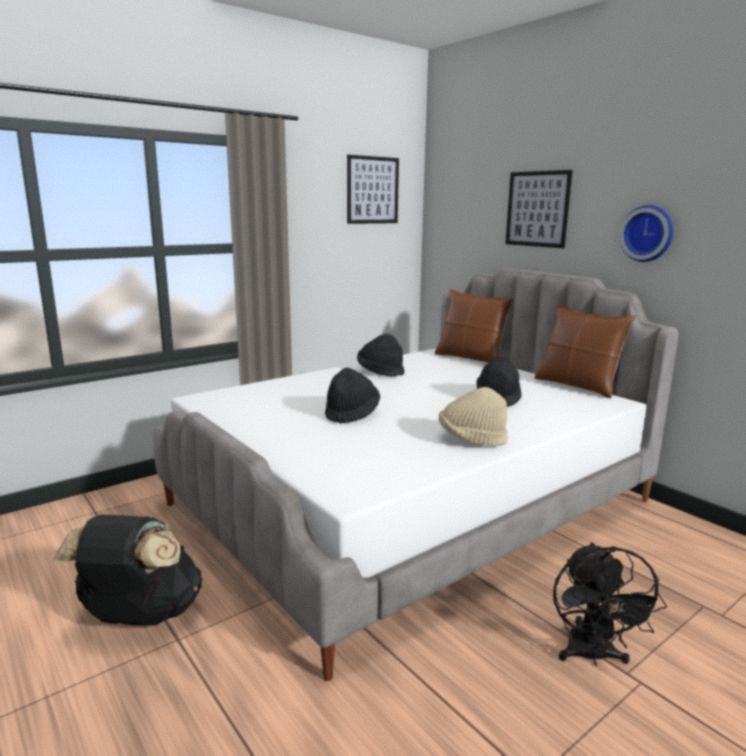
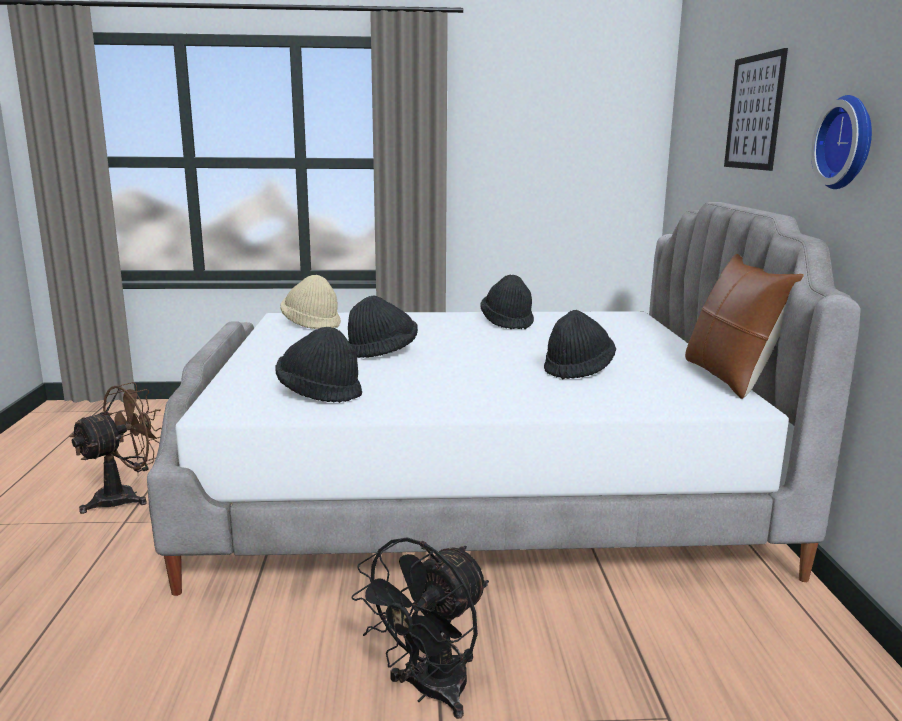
camera: 35 degrees right, 0 degrees up
(140, 617) = (125, 497): black backpack -> brown fan
(372, 190) = (584, 96): picture -> none
(387, 459) = (319, 393): none -> black hat
(470, 358) = (655, 327): brown pillow -> none
(472, 440) = (443, 398): beige hat -> beige hat (311, 324)

